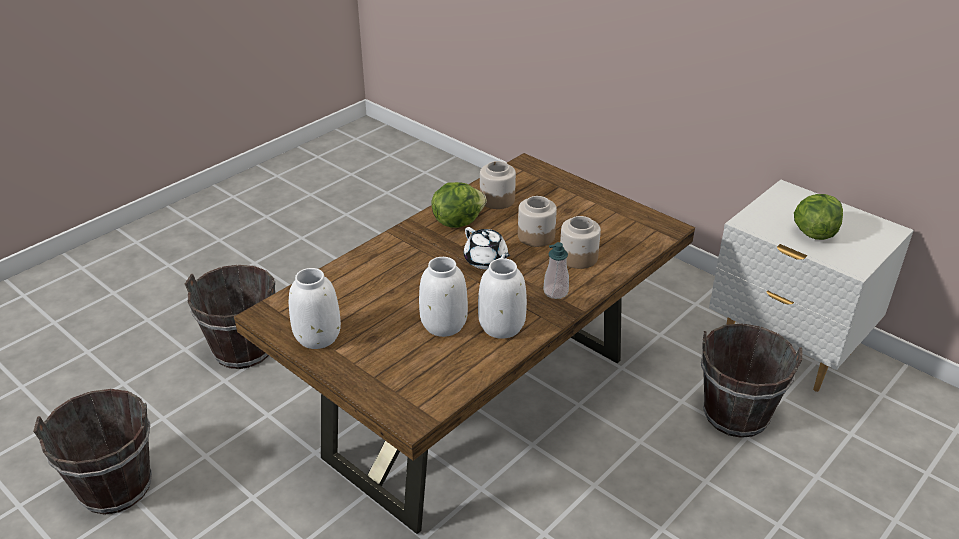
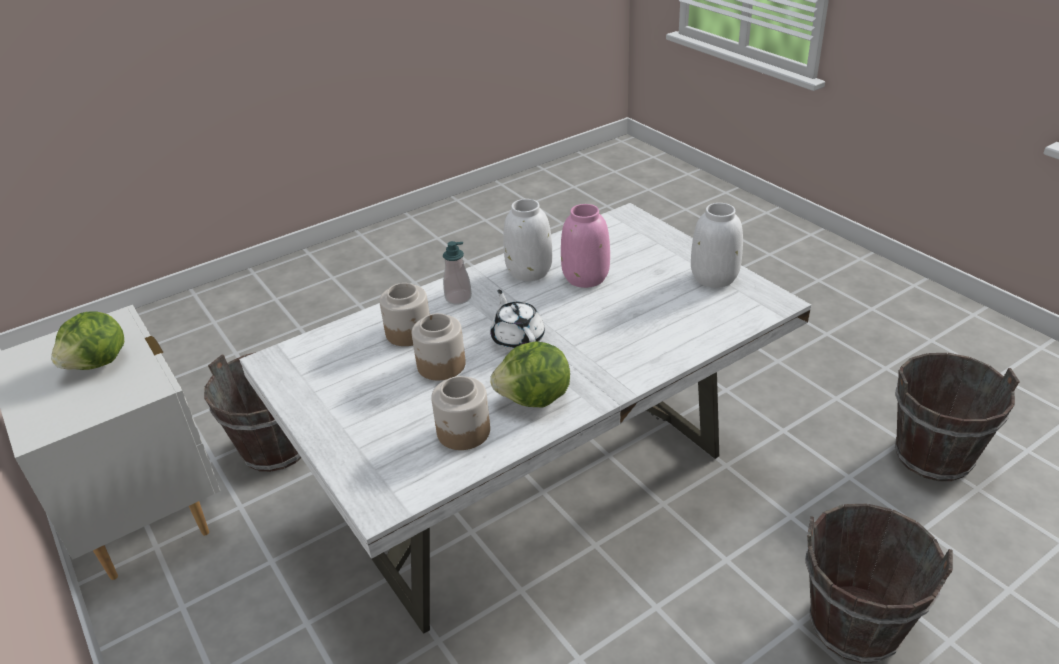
camera: 165 degrees left, 0 degrees up
(443, 325) = (586, 277): white vase -> pink vase
(478, 409) = (540, 489): brown dining table -> white dining table

